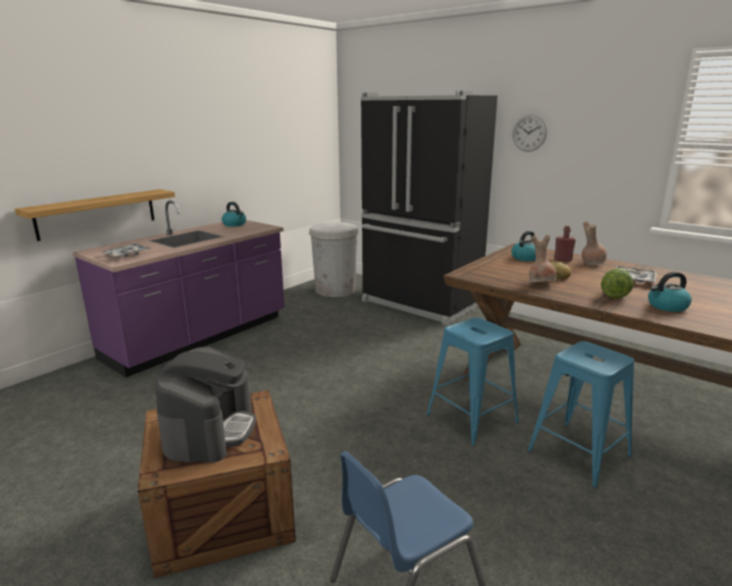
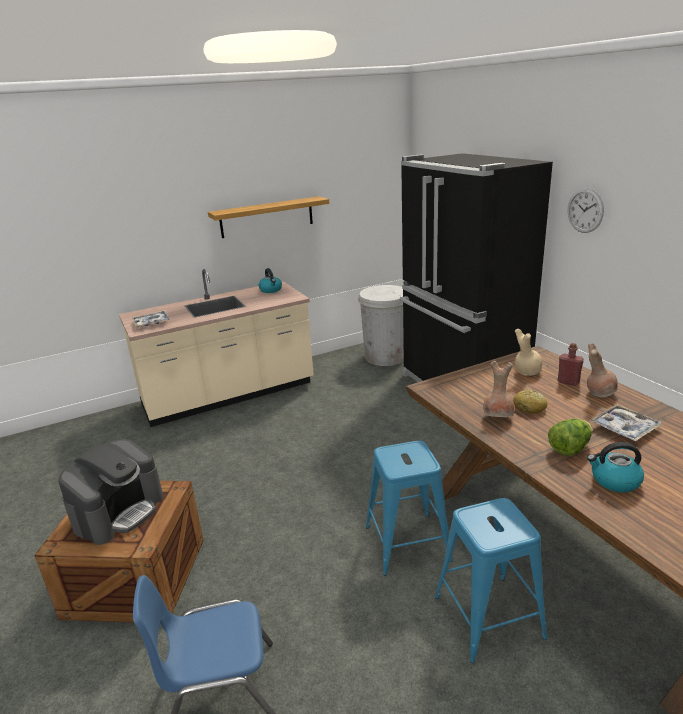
camera: 25 degrees right, 5 degrees up
(97, 213) = (141, 280): shelf -> shelf (267, 217)
(199, 338) = (229, 395): purple counter -> beige counter
(525, 257) = (526, 372): kettle -> beige vase

